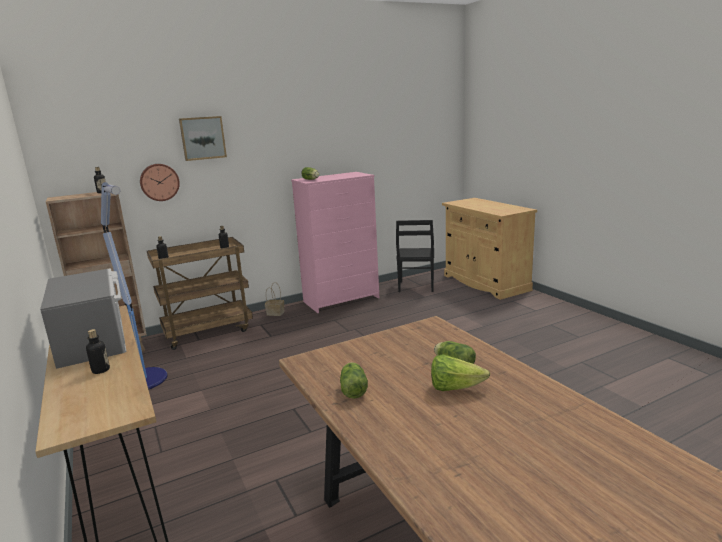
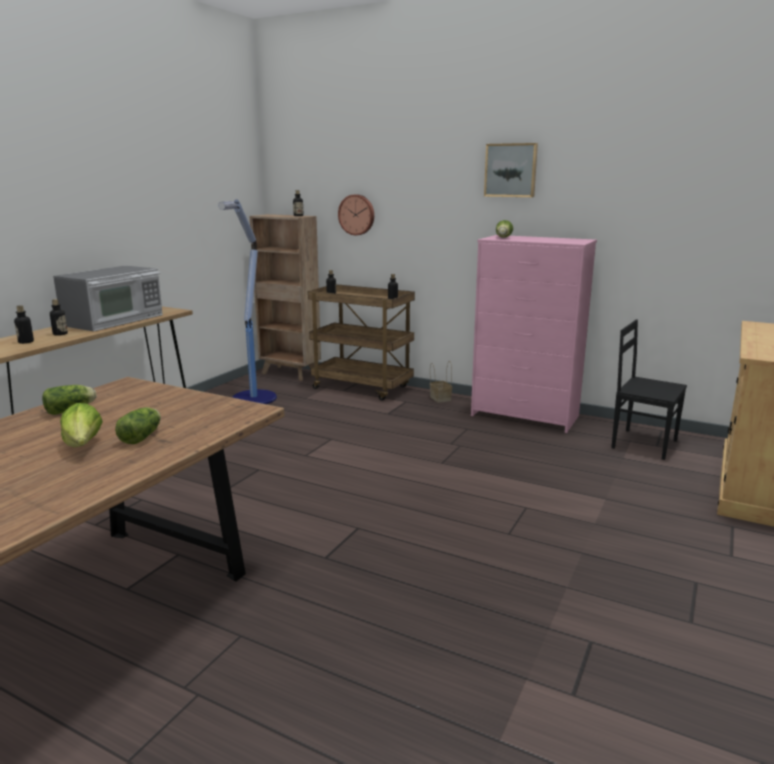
camera: 55 degrees right, 0 degrees up
(102, 390) = (26, 342): none -> bottle
(202, 138) = (404, 170): picture -> picture (511, 170)
(415, 287) = (643, 443): black chair -> black chair turned 60 degrees clockwise

